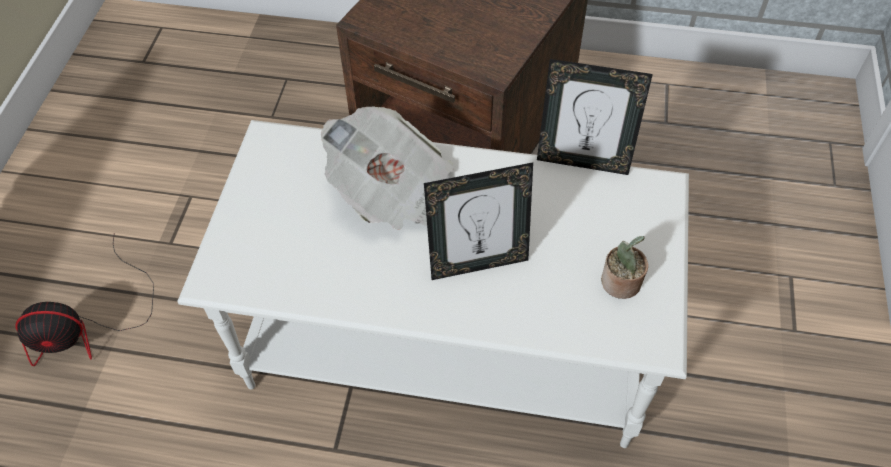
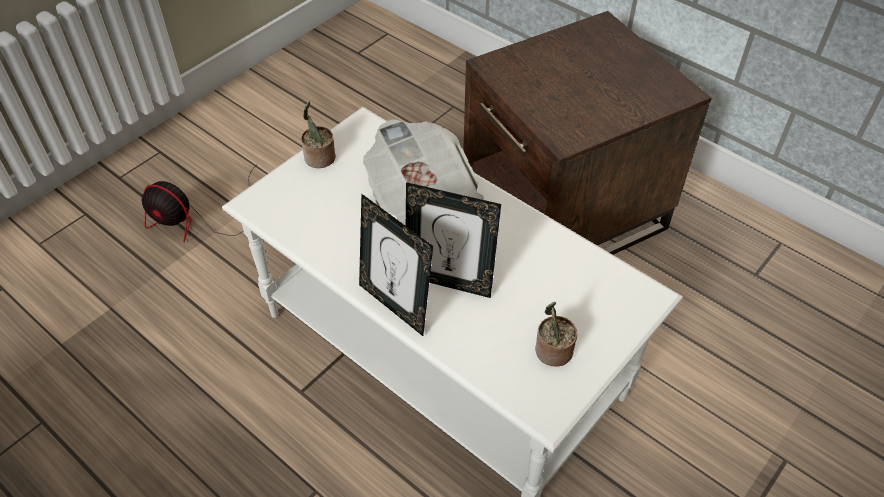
camera: 30 degrees right, 5 degrees down
(249, 198) = (319, 159): none -> potted plant
(583, 161) = (594, 245): picture frame -> picture frame (395, 305)

